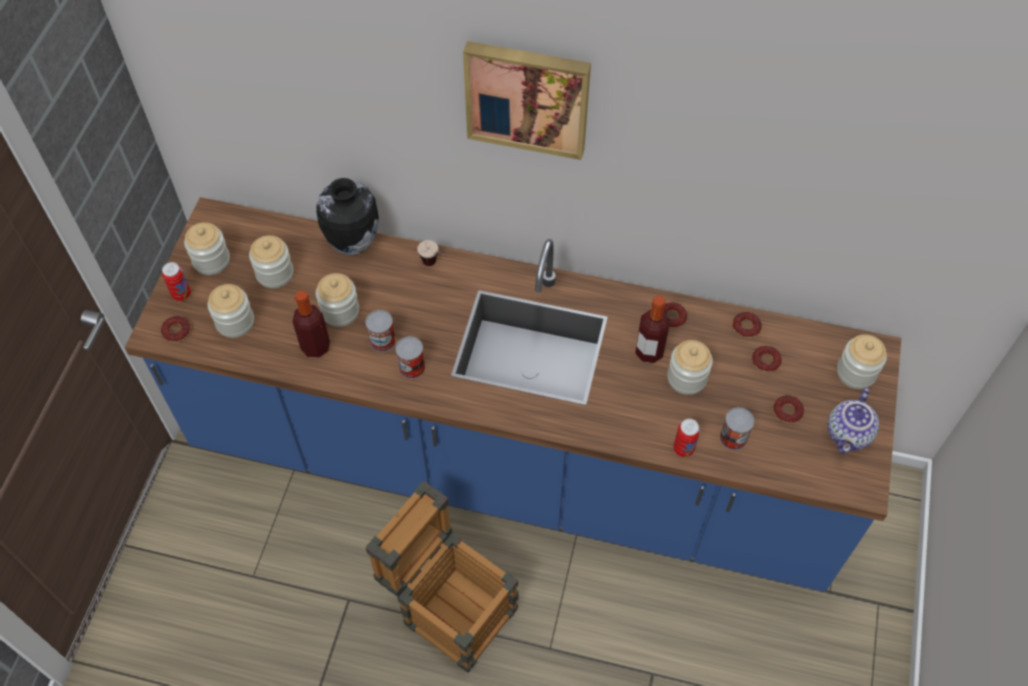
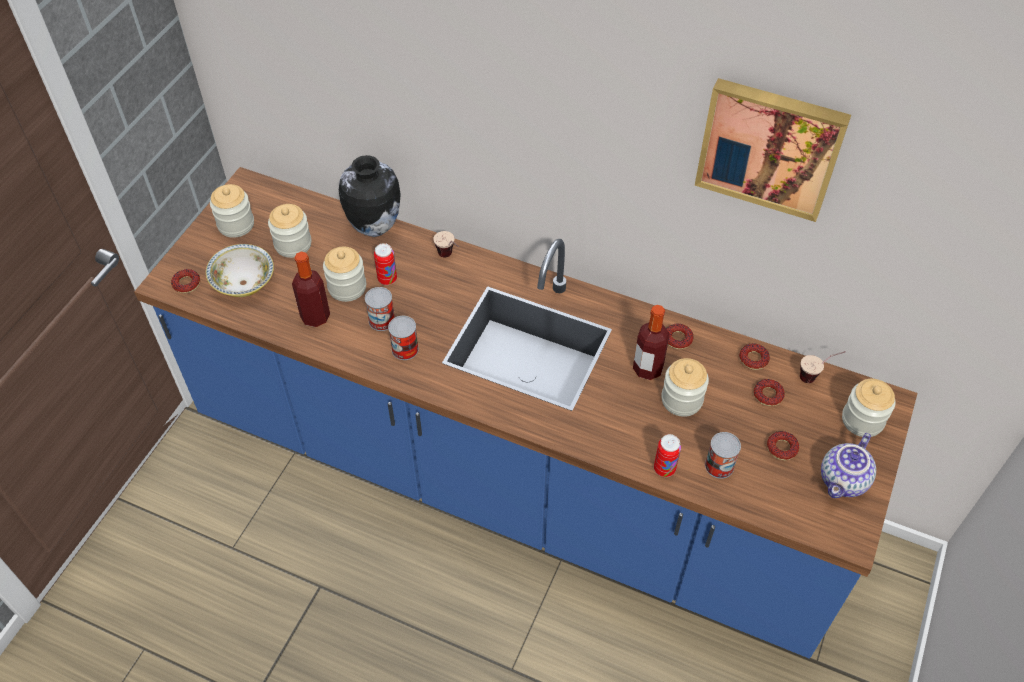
camera: 10 degrees right, 5 degrees down
(181, 294) = (200, 251): can -> can (387, 279)
(235, 322) = (244, 283): jar -> bowl
(450, 607) = (419, 610): crate -> none
(528, 97) = (547, 82): picture -> picture (770, 147)
(807, 335) = (816, 376): none -> cup

